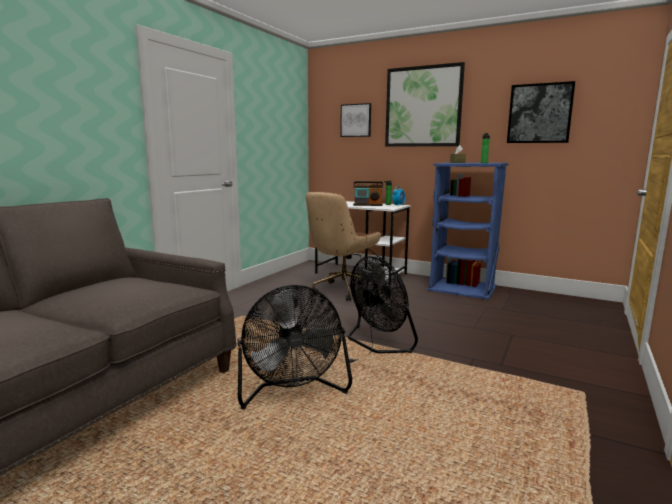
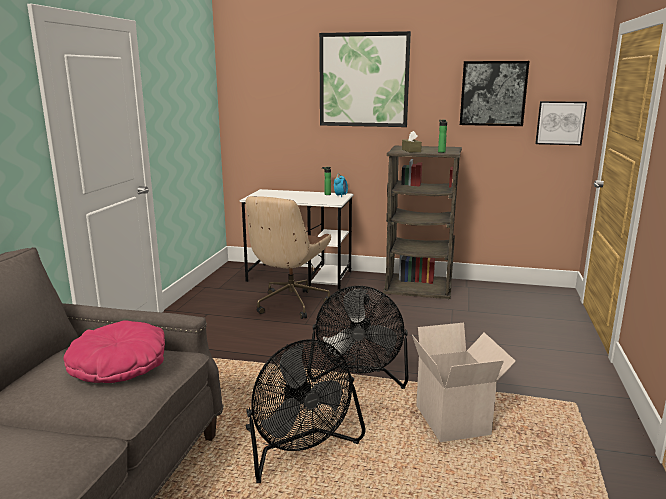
camera: 15 degrees left, 5 degrees up
(140, 288) = (118, 366): none -> pink pillow
(356, 120) = (281, 92): picture -> picture (560, 123)
(367, 205) = (305, 197): radio -> none
(372, 344) = (356, 375): black fan -> black fan turned 150 degrees clockwise
(448, 390) = (455, 421): none -> cardboard box
(462, 288) = (419, 286): blue bookcase -> brown bookcase

